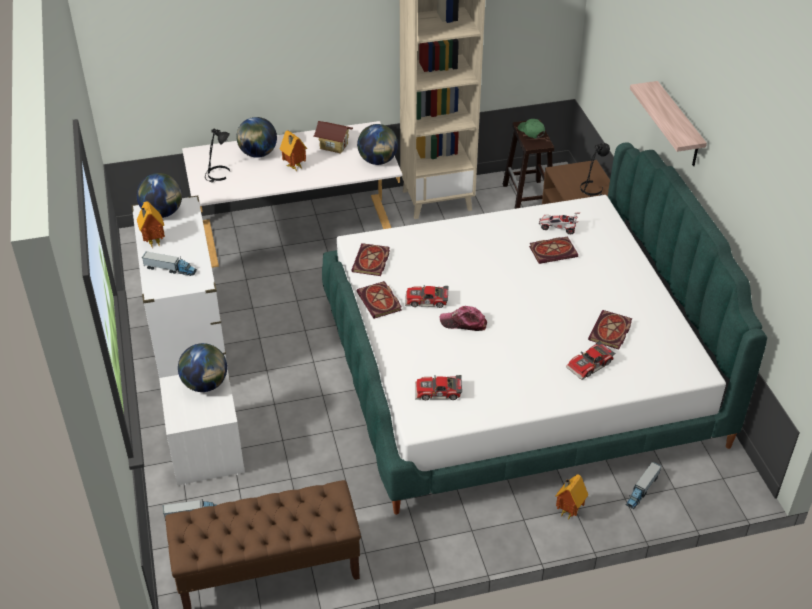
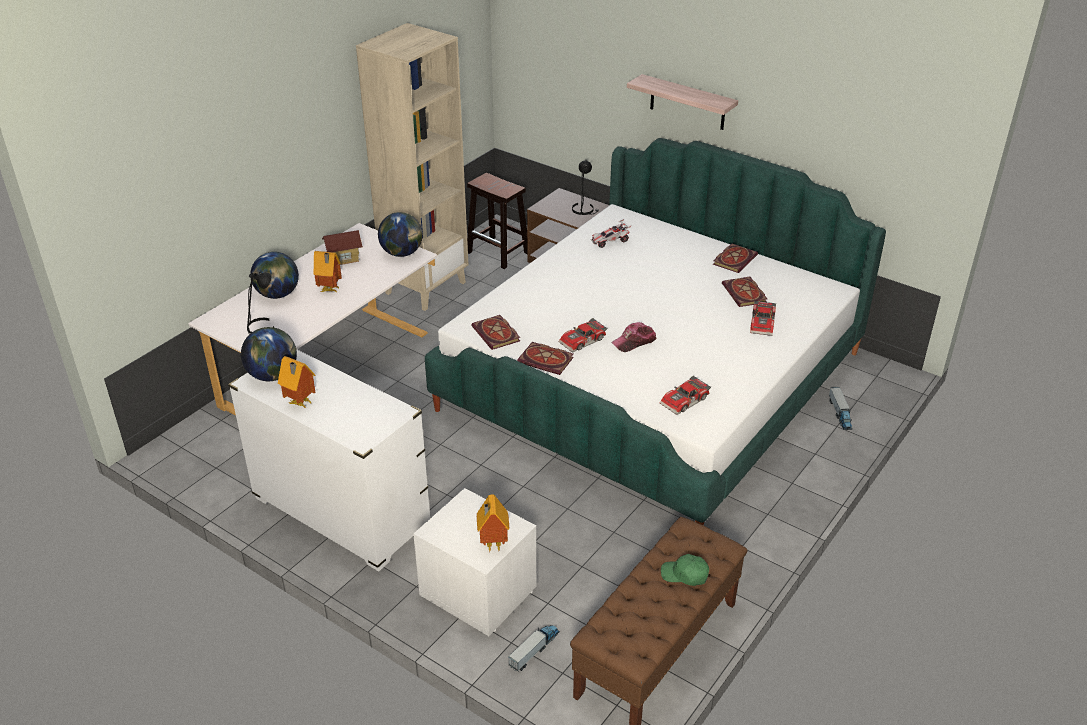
camera: 40 degrees left, 5 degrees down
(170, 269) = (352, 417): toy truck -> none
(205, 384) = (466, 513): globe -> none
(531, 132) = (492, 184): green cap -> green cap (685, 575)
(554, 251) = (629, 259): book -> book (734, 259)
(567, 511) = (813, 458): toy house -> toy house (492, 544)

